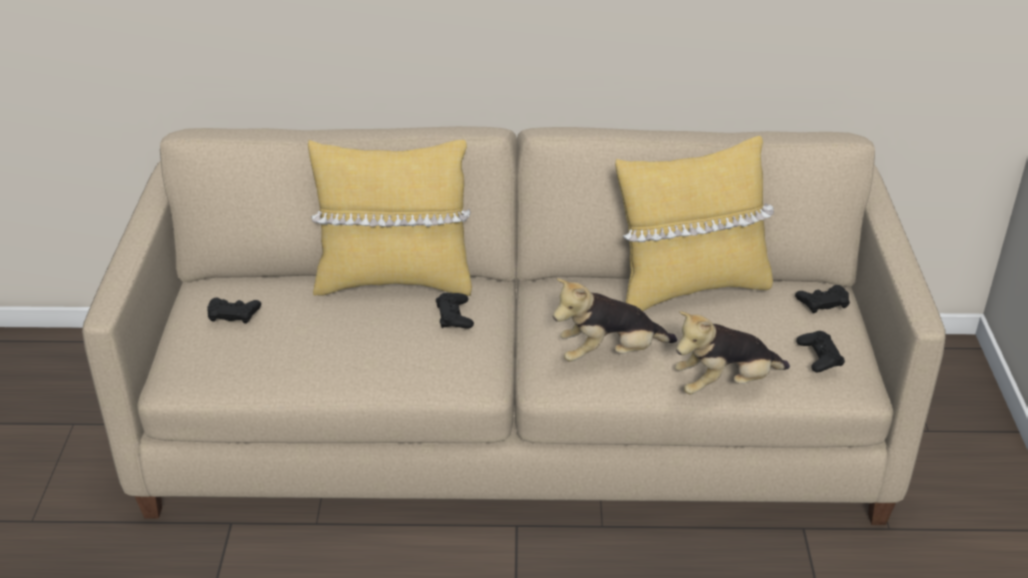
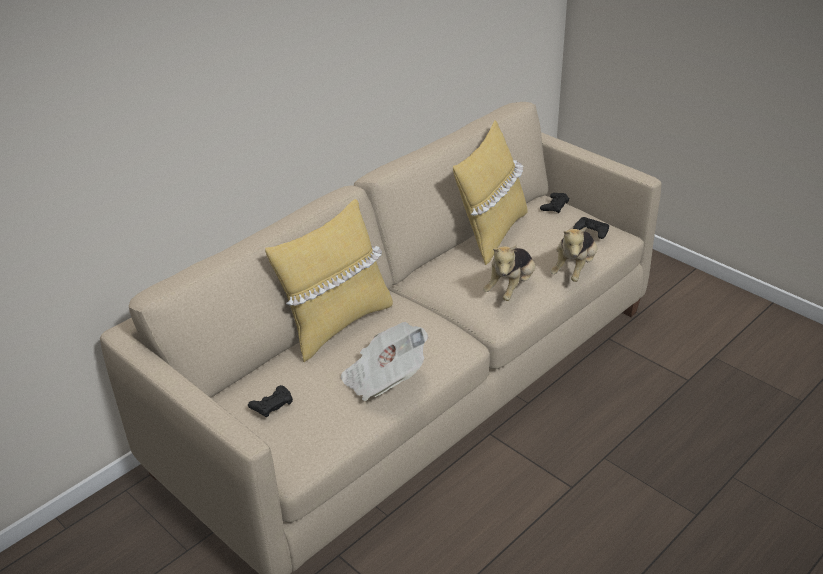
camera: 45 degrees left, 0 degrees up
(348, 356) = (384, 378): none -> newspaper
(454, 316) = (406, 319): black game controller -> none

